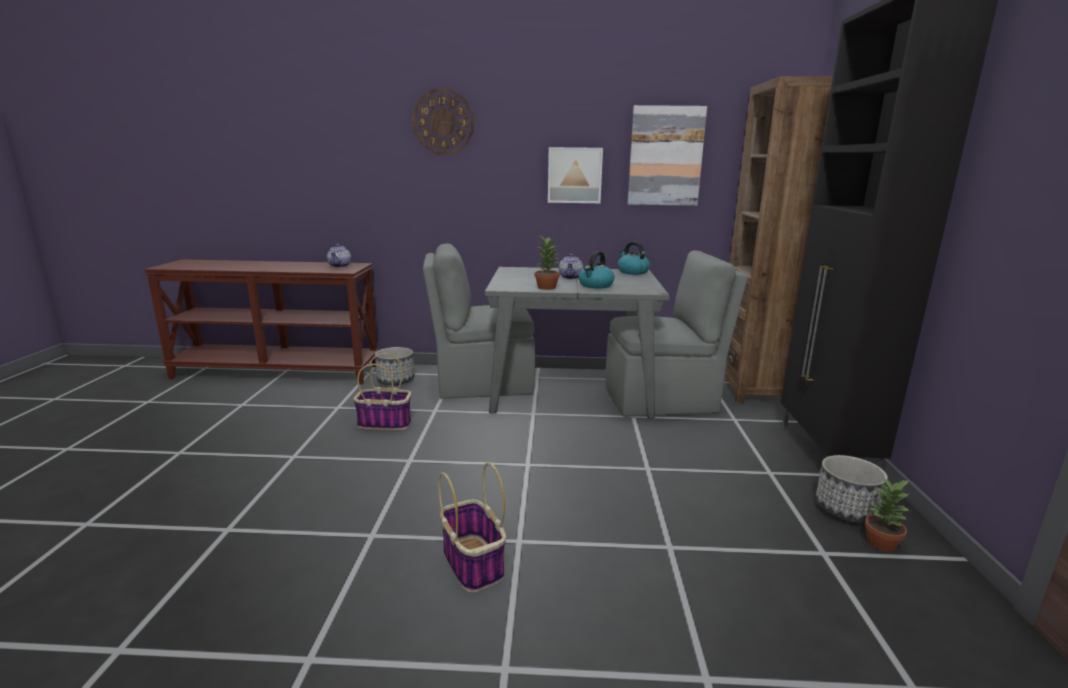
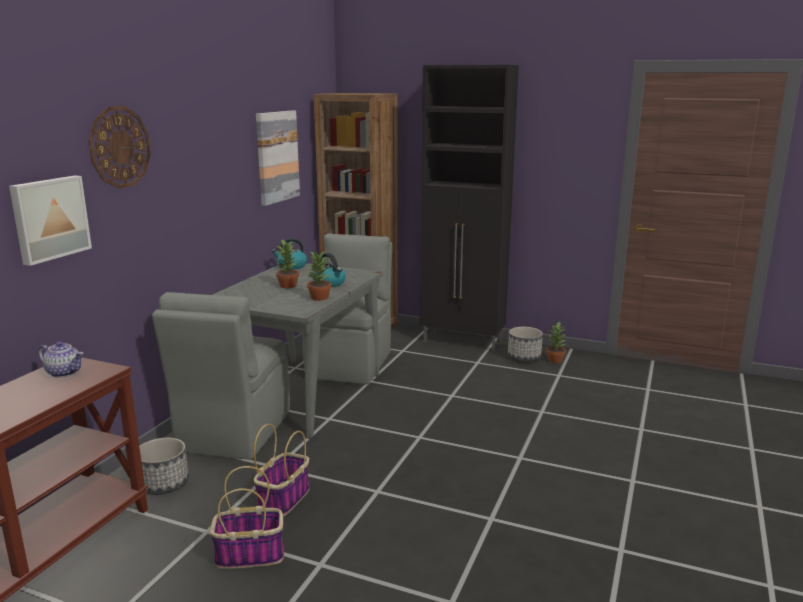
camera: 70 degrees left, 0 degrees up
(473, 564) = (540, 478): basket -> basket (251, 554)
(571, 277) = (288, 285): teapot -> potted plant
(574, 175) = (227, 186): picture -> picture (49, 218)

